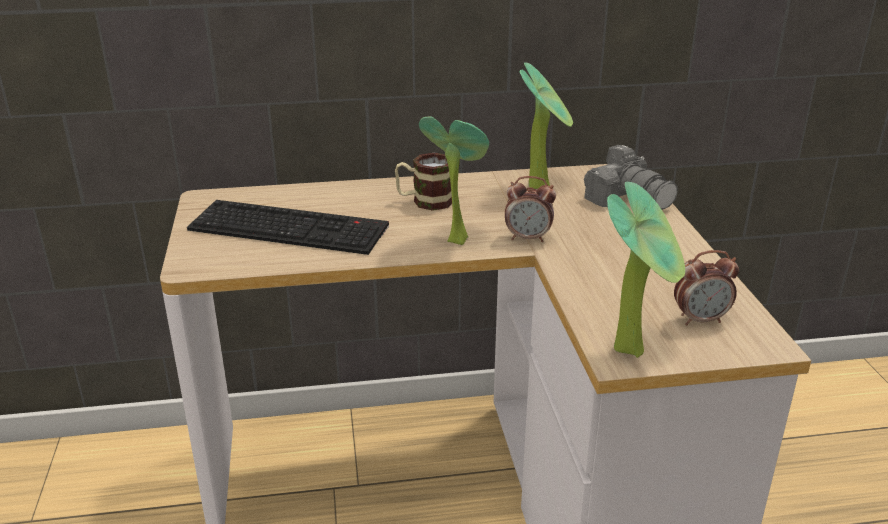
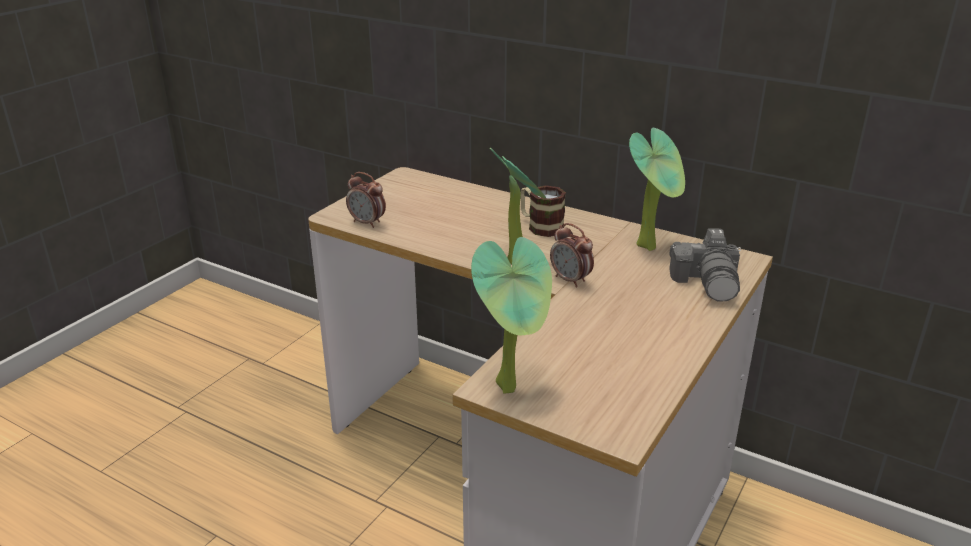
camera: 40 degrees right, 0 degrees up
(292, 227) = (426, 212): keyboard -> none
(700, 320) = (599, 393): alarm clock -> alarm clock (367, 223)

